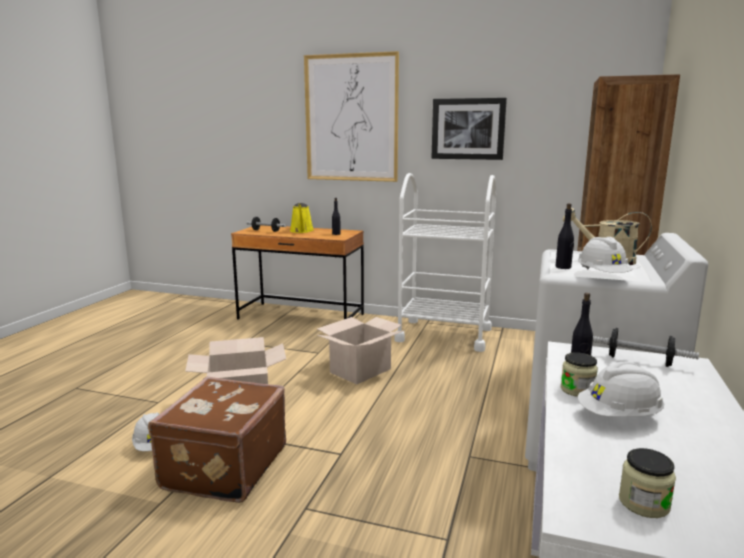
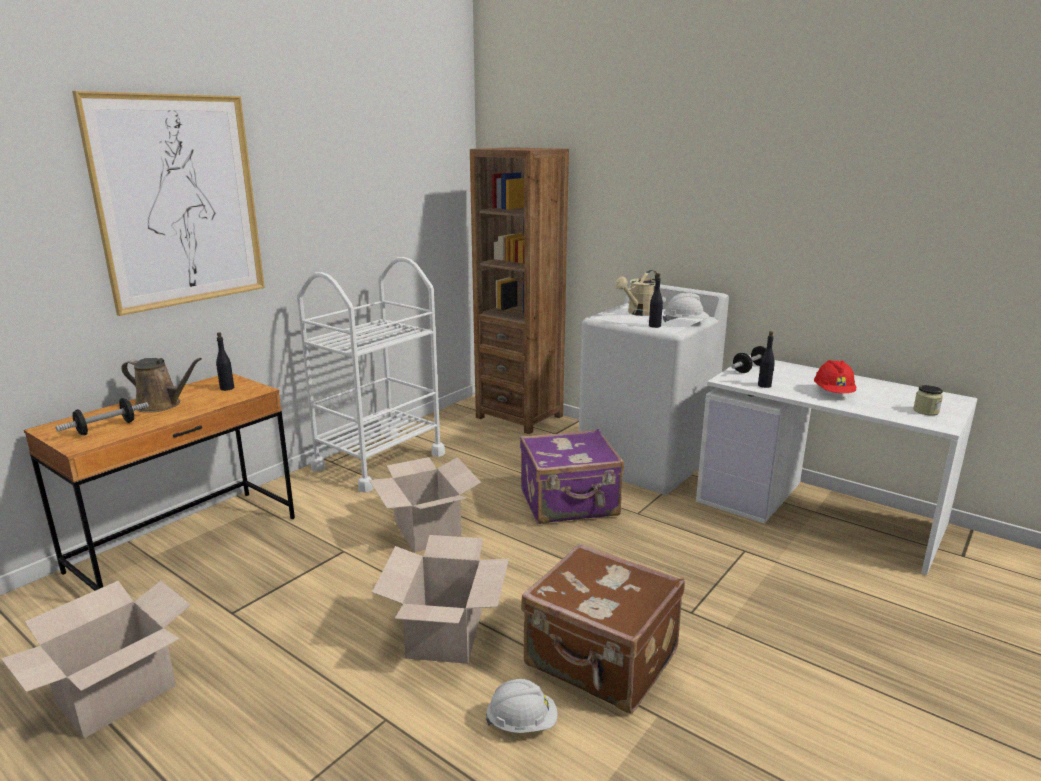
camera: 70 degrees left, 5 degrees up
(176, 339) = (116, 693): none -> cardboard box
(301, 231) = (161, 405): yellow watering can -> brown watering can
(453, 417) = (570, 504): none -> purple suitcase
(468, 129) = (335, 203): picture -> none
(577, 390) = (796, 393): jar -> none
(619, 416) = (833, 393): white hard hat -> red hard hat

